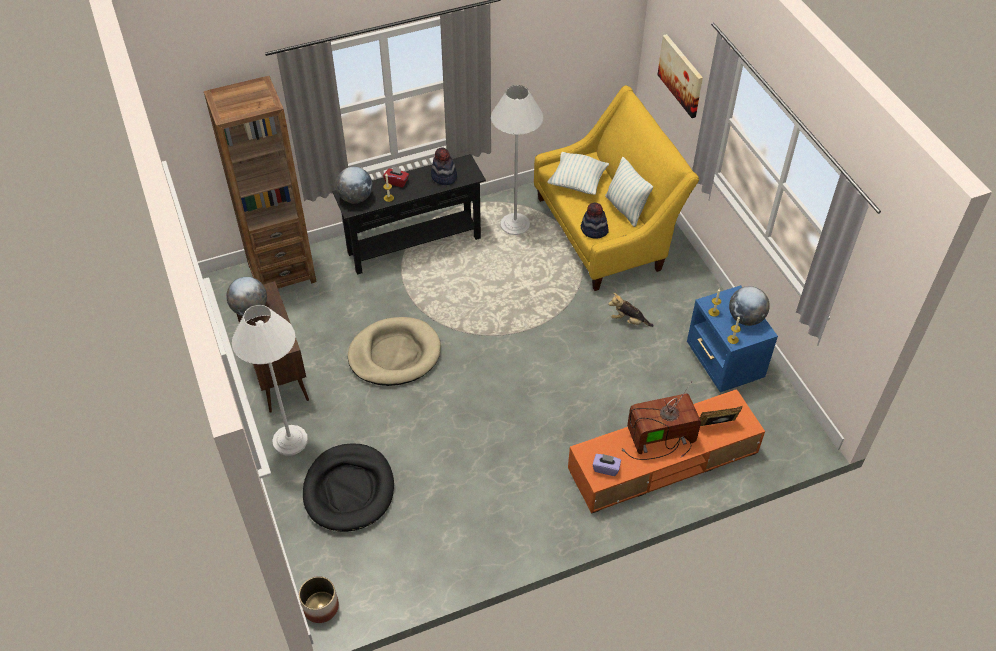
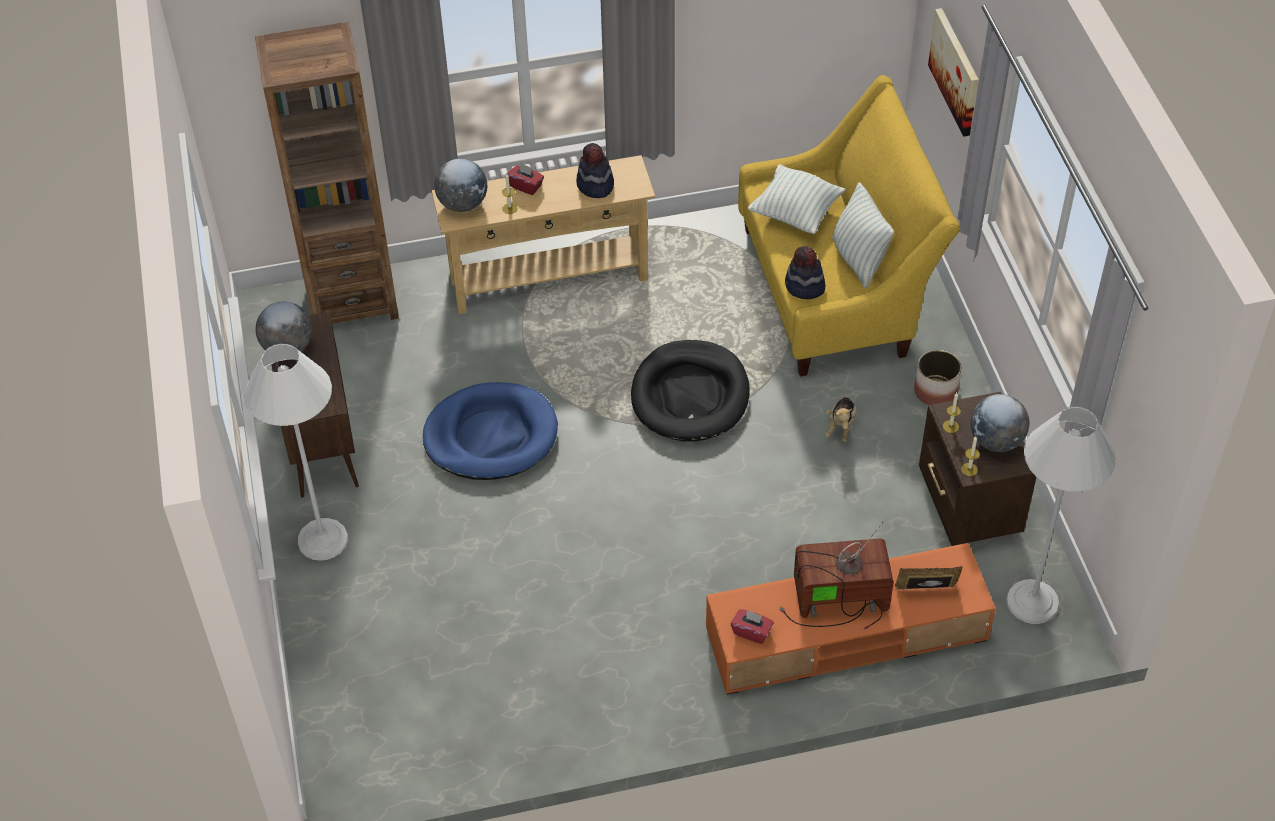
camera: 10 degrees right, 0 degrees up
(321, 607) = (325, 772): planter -> planter (936, 391)
(349, 490) = (392, 618): black dog bed -> black dog bed (690, 395)
(394, 354) = (491, 436): beige dog bed -> blue dog bed
(414, 245) = (549, 279): black console table -> beige console table
(515, 225) = (703, 265): white floor lamp -> white floor lamp (1032, 602)
(606, 468) = (751, 632): purple tissue box -> red tissue box
(628, 321) = (841, 426): plush toy -> plush toy turned 105 degrees counterclockwise
(723, 365) = (968, 506): blue nightstand -> brown nightstand

